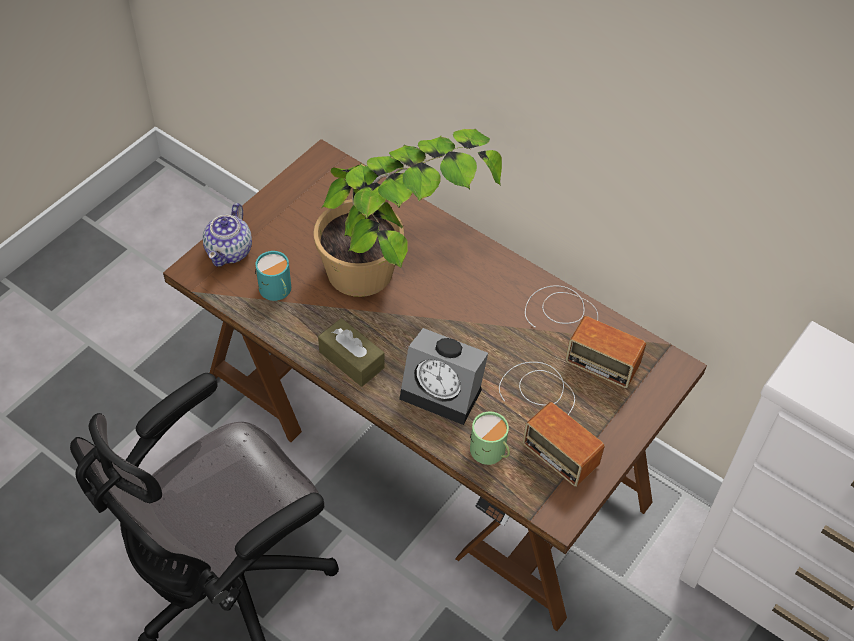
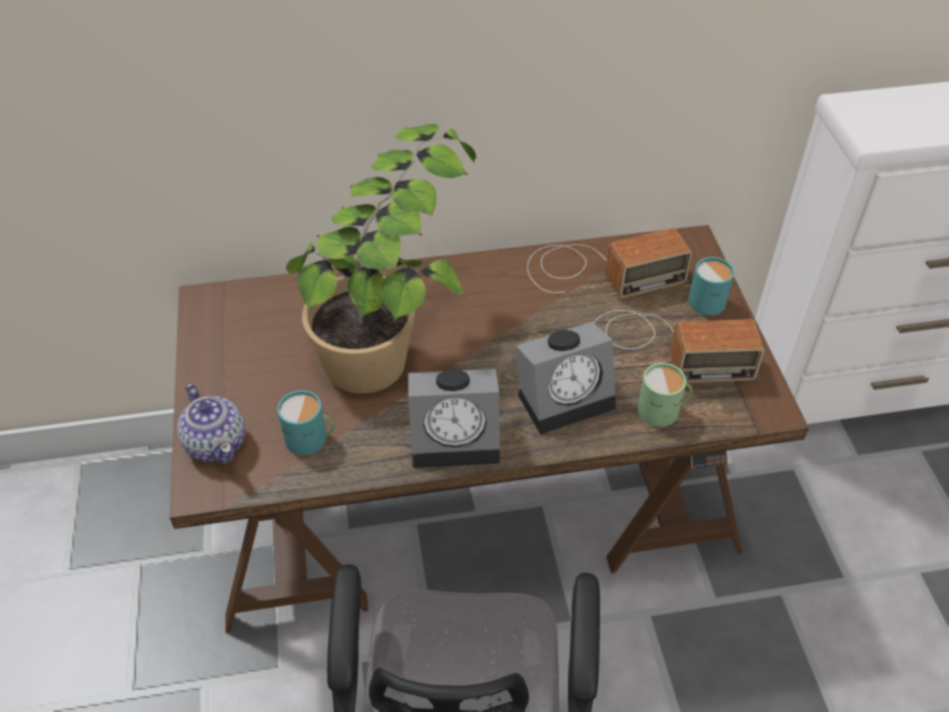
camera: 45 degrees left, 5 degrees down
(351, 359) = (457, 438): brown tissue box -> alarm clock
(626, 415) = (711, 301): none -> turquoise mug

